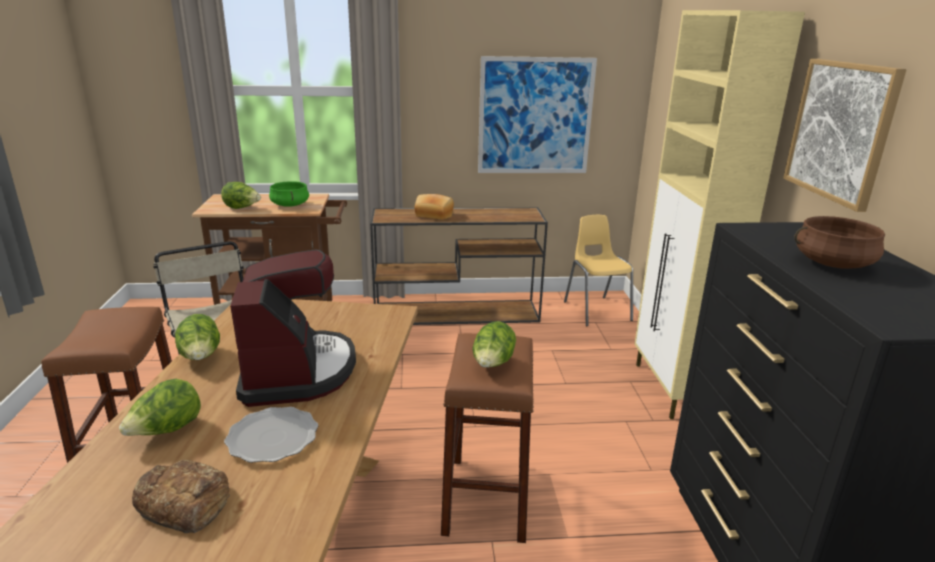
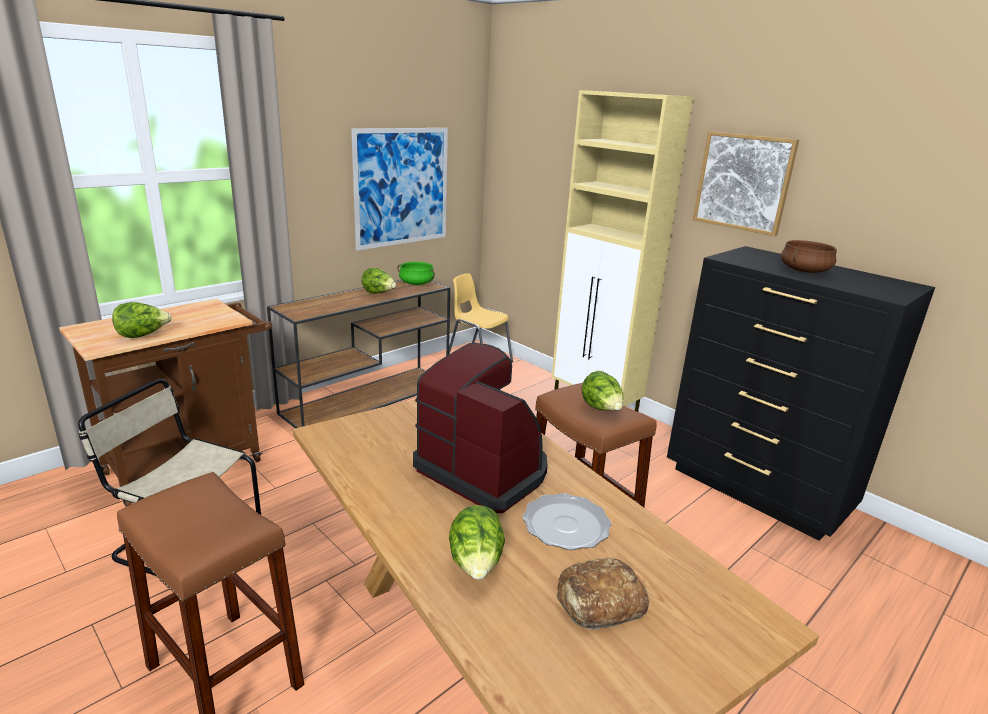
camera: 40 degrees left, 0 degrees up
(201, 358) = (377, 496): lettuce -> lettuce (379, 293)
(289, 205) = (197, 319): green cooking pot -> green cooking pot (416, 283)
(433, 215) = (343, 301): bread -> none

